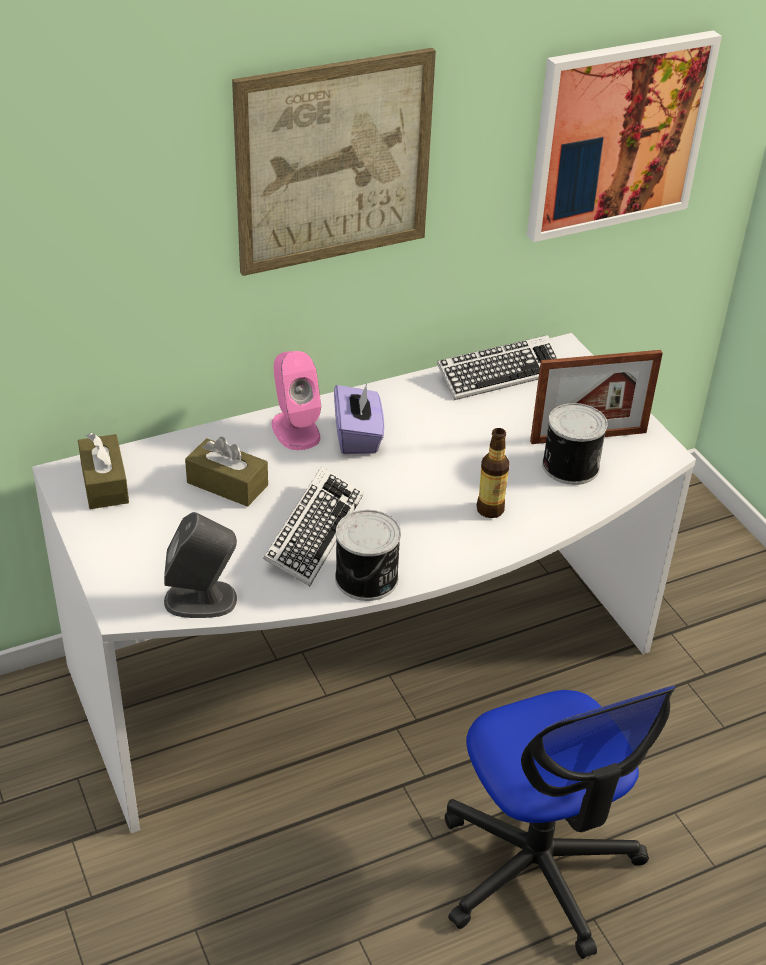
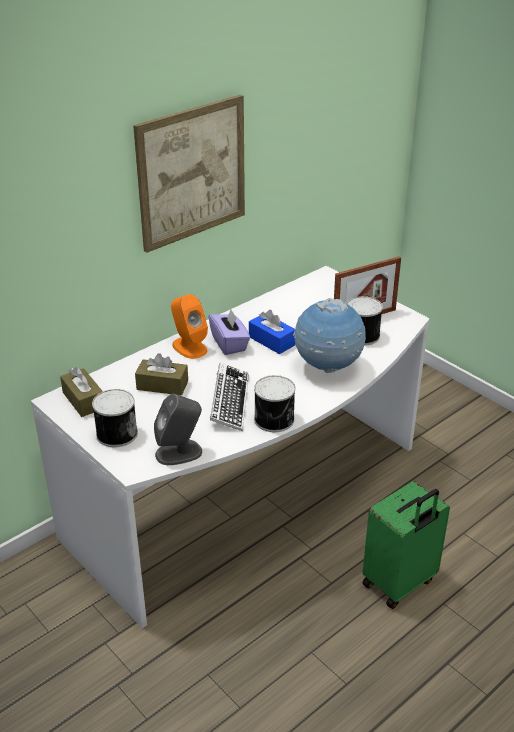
camera: 15 degrees left, 5 degrees down
(126, 547) = (116, 433): none -> can
(295, 430) = (189, 347): pink speaker -> orange speaker
(424, 446) = (272, 341): none -> blue tissue box
(490, 509) = (328, 367): bottle -> globe
(500, 374) = (296, 294): keyboard -> none
(538, 868) = (400, 583): office chair -> green suitcase
(617, 135) = (339, 139): picture -> none

